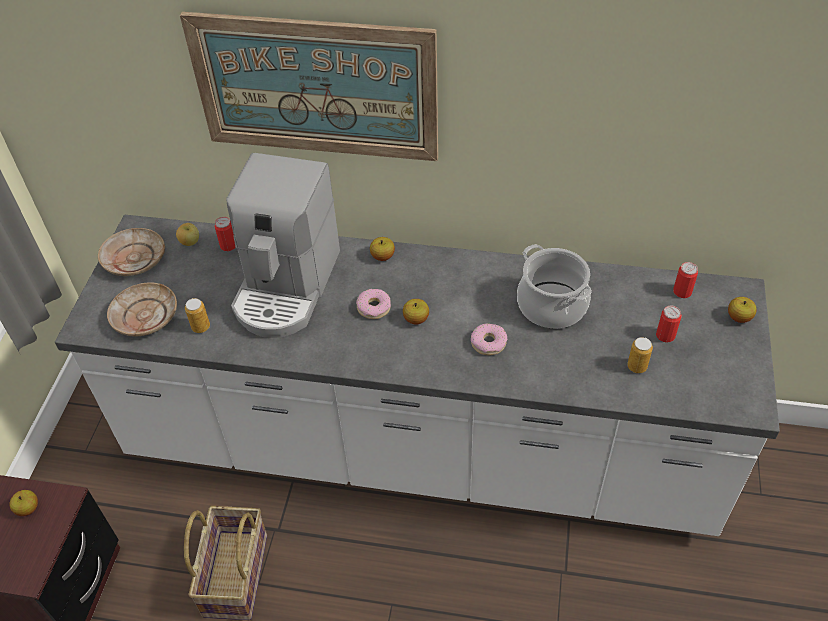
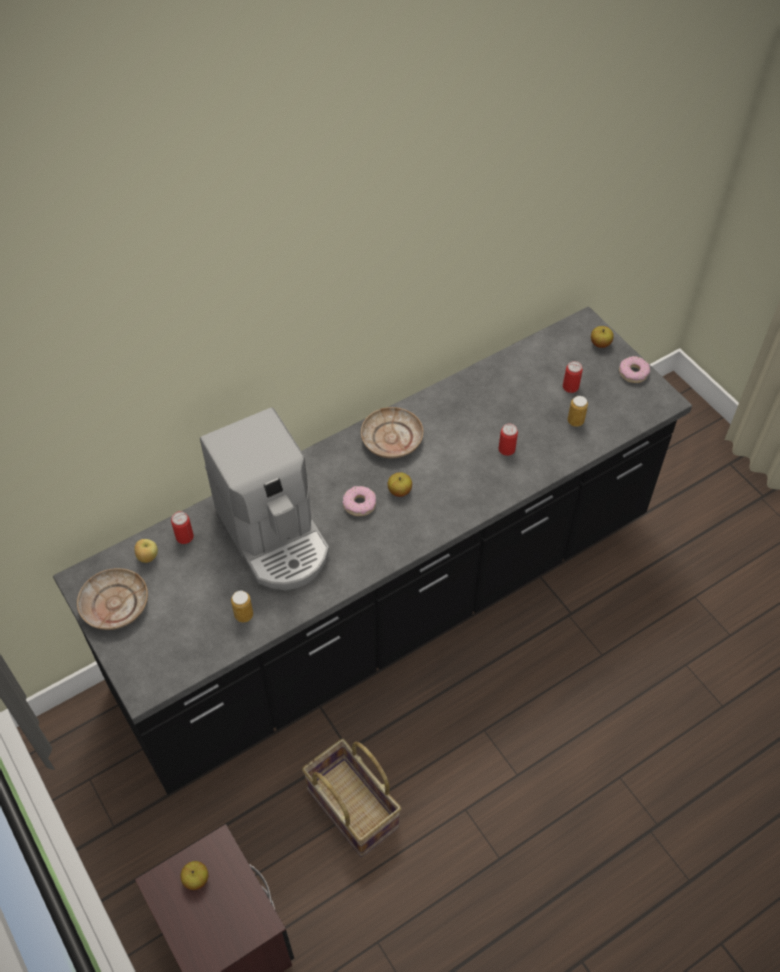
camera: 45 degrees left, 5 degrees up
(145, 316) = (186, 641): beige plate -> beige plate (391, 439)
(315, 87) = (238, 348): picture -> none
(382, 256) = (320, 461): apple -> none
(420, 448) = (390, 606): white counter -> black counter
(488, 343) = (467, 472): donut -> donut (633, 373)
(552, 305) = (480, 415): cooking pot -> none
(682, 292) = (550, 348): can -> can (506, 449)

